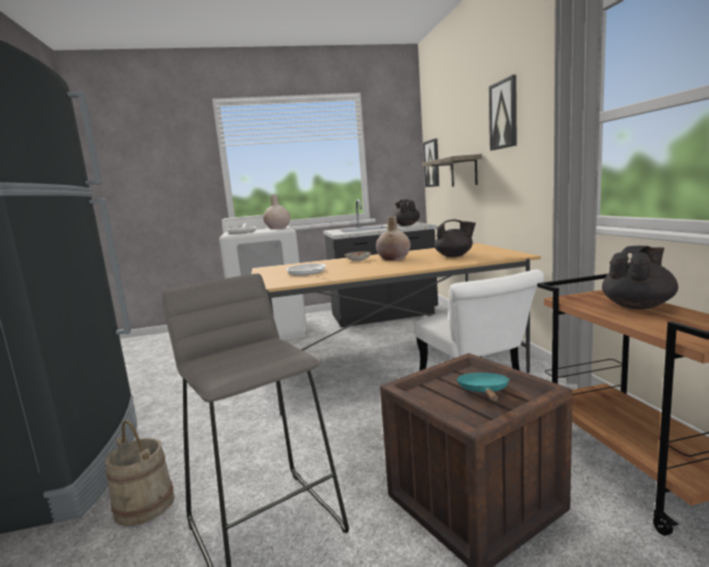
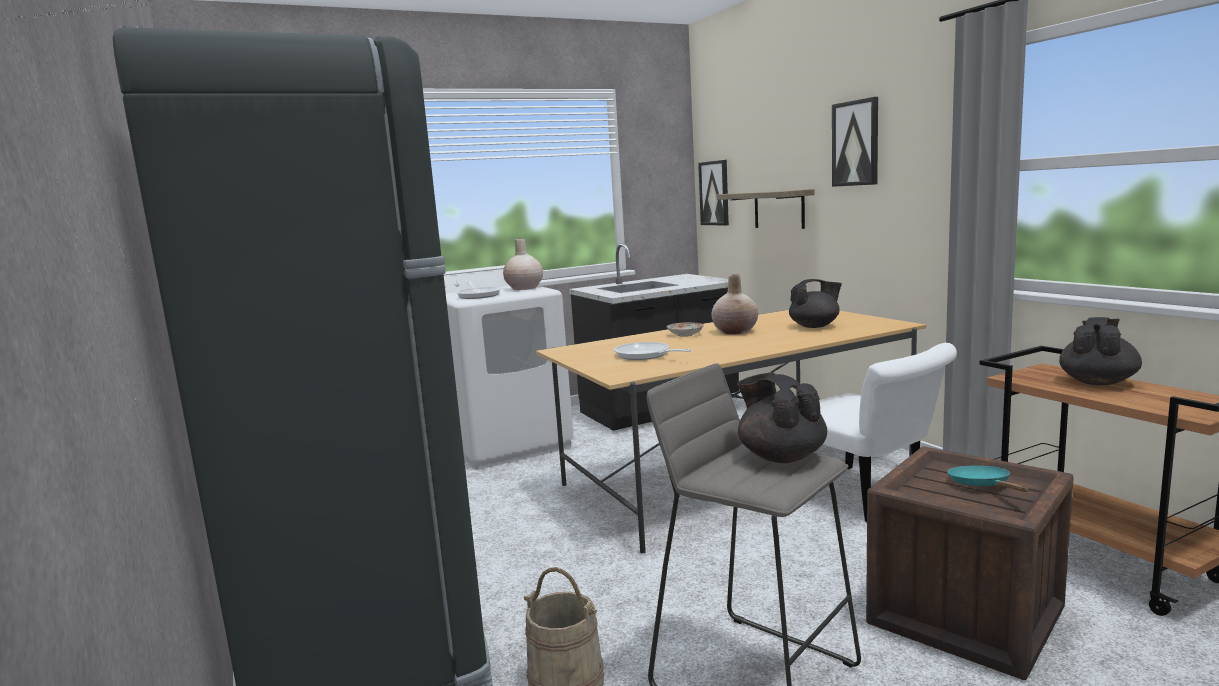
camera: 15 degrees left, 0 degrees up
(406, 225) = (693, 280): black teapot -> black teapot (781, 456)

